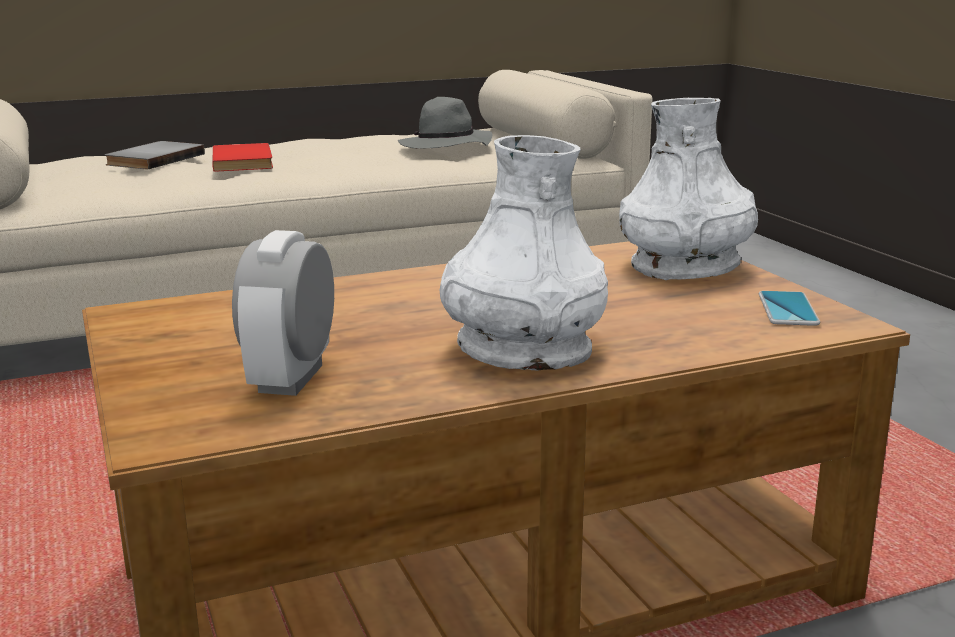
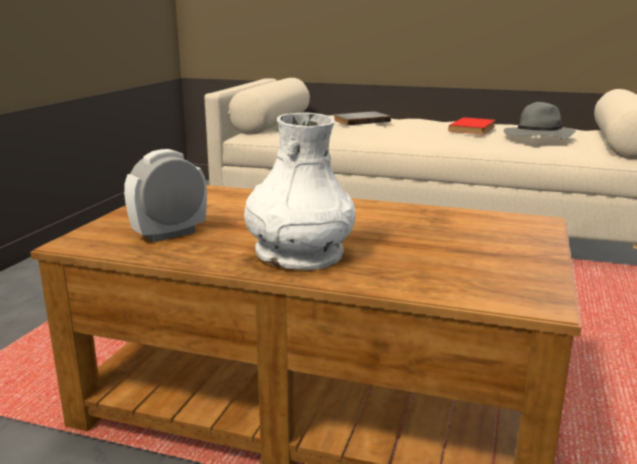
camera: 40 degrees right, 0 degrees up
(245, 161) = (402, 128): red book -> red book (474, 128)
(684, 266) = (511, 236): white vase -> none
(787, 309) = (517, 281): phone -> none

